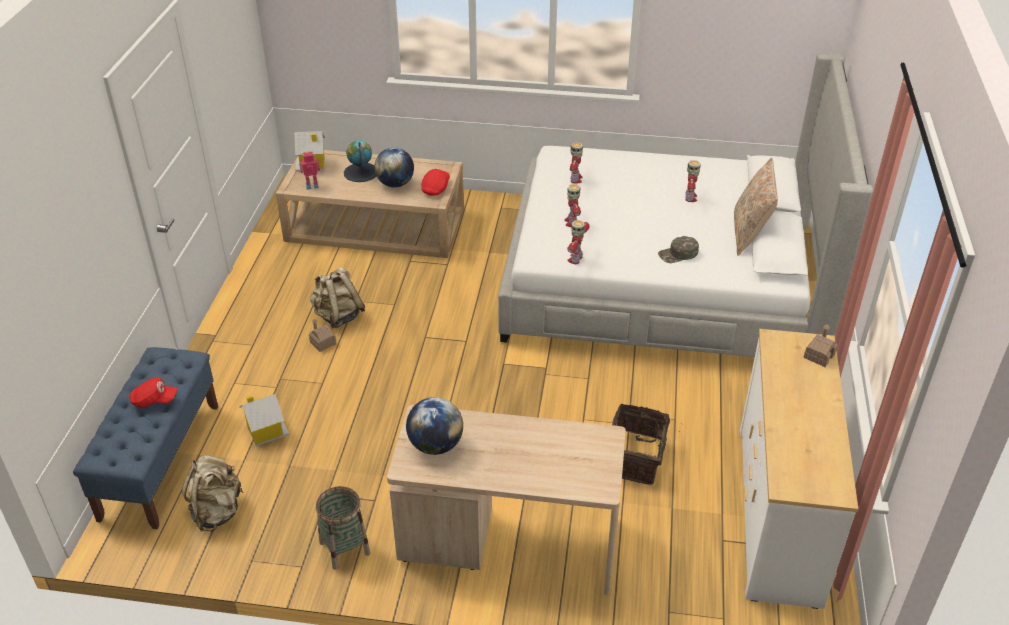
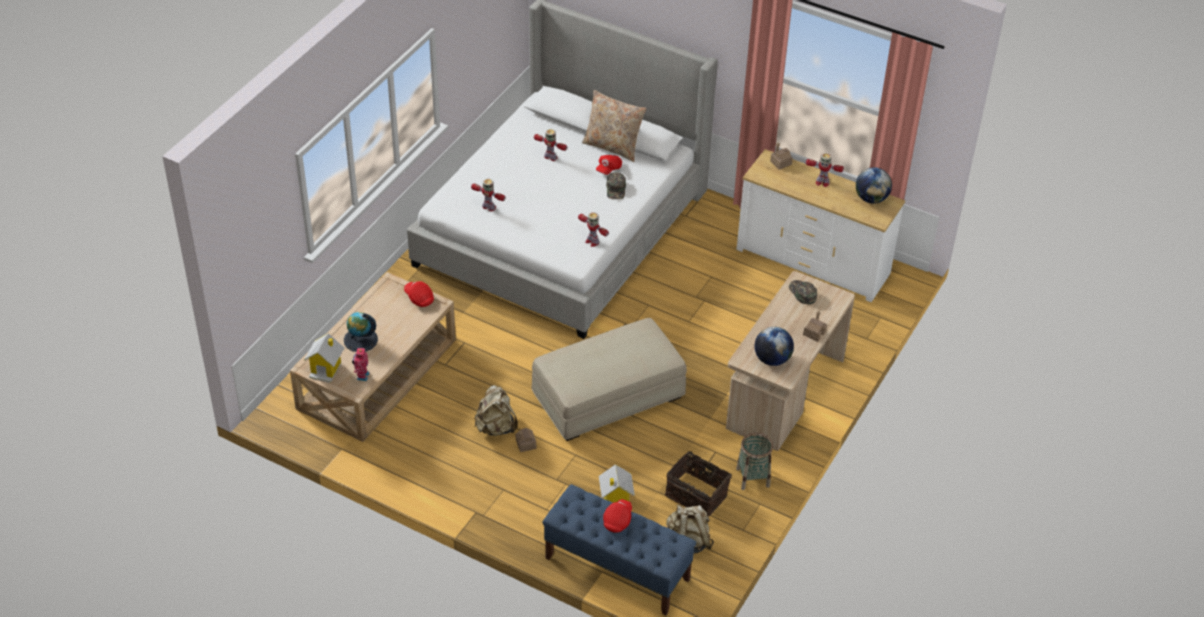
camera: 70 degrees left, 5 degrees up
(395, 184) = (394, 322): globe -> globe (871, 199)
(423, 384) = (608, 396): none -> beige ottoman
(510, 477) = (814, 333): none -> toy house
(571, 222) = (544, 229): toy robot -> toy robot (822, 182)
(584, 446) = (802, 293): none -> green cap
(635, 458) = (737, 308): basket -> basket (697, 494)
(708, 241) = (608, 169): none -> red cap

